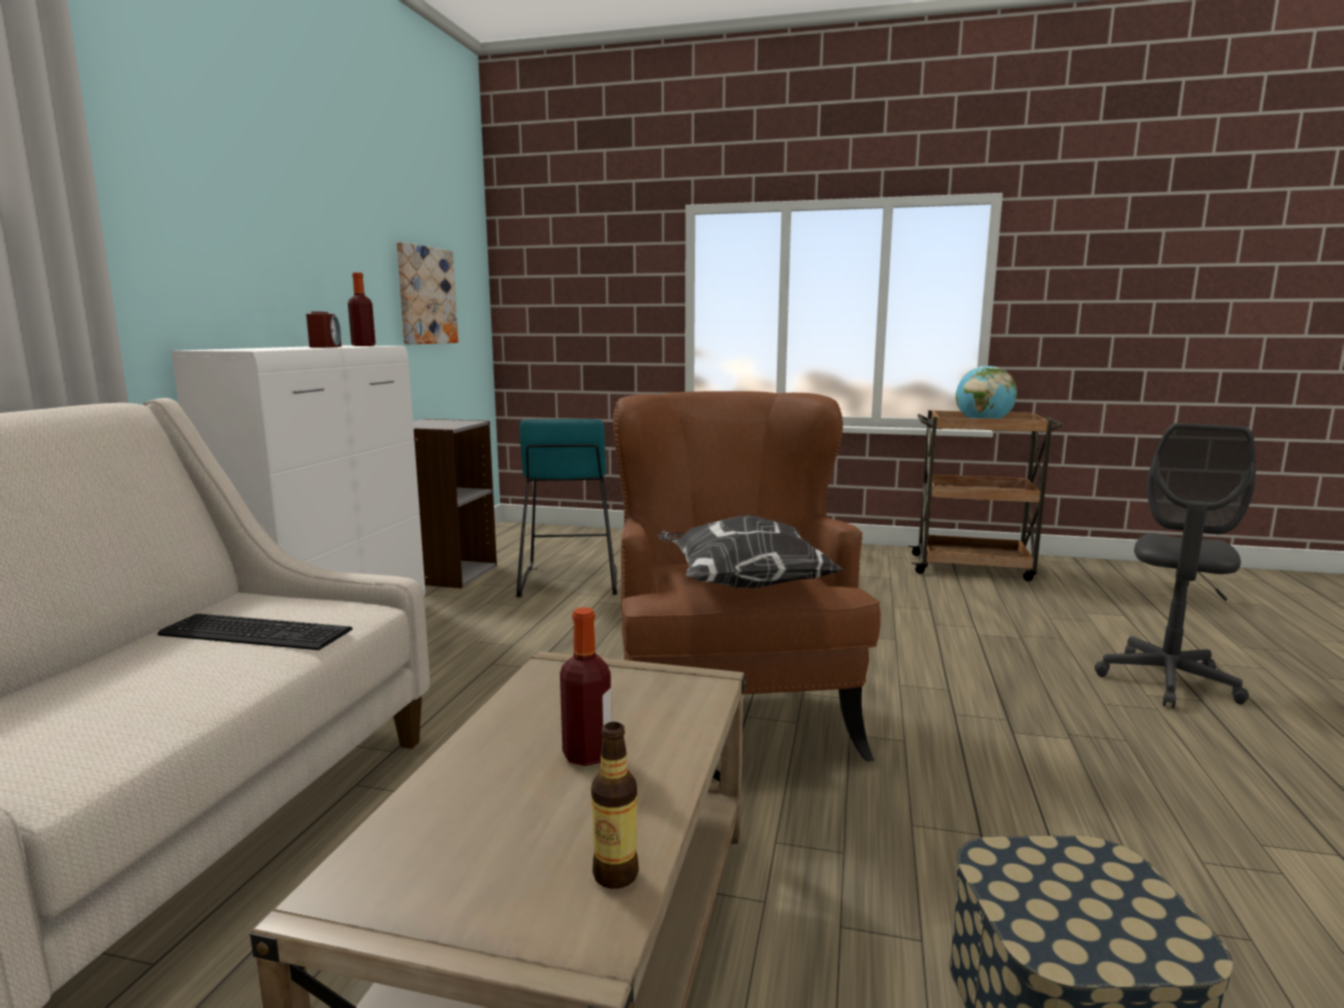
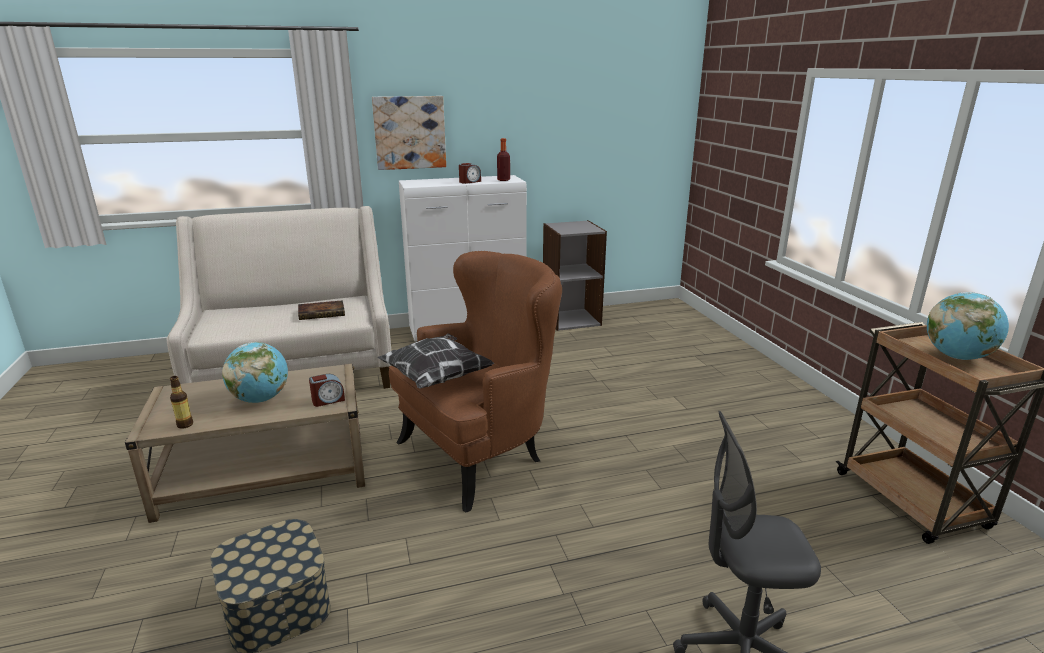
camera: 60 degrees right, 10 degrees up
(256, 631) = (323, 313): keyboard -> book
(426, 295) = (609, 138): picture -> picture (409, 132)
(568, 581) = (606, 351): turquoise stool -> none
(587, 755) = (260, 399): bottle -> globe
(680, 688) = (328, 400): none -> alarm clock

